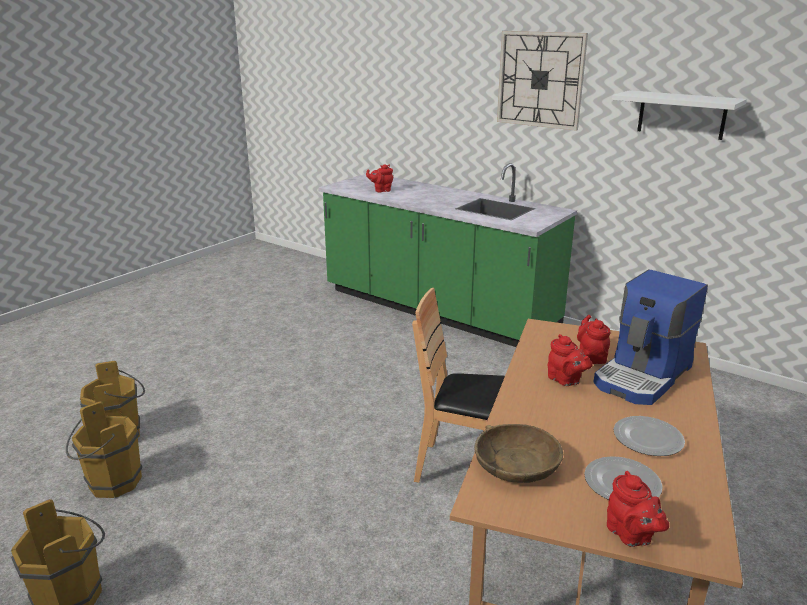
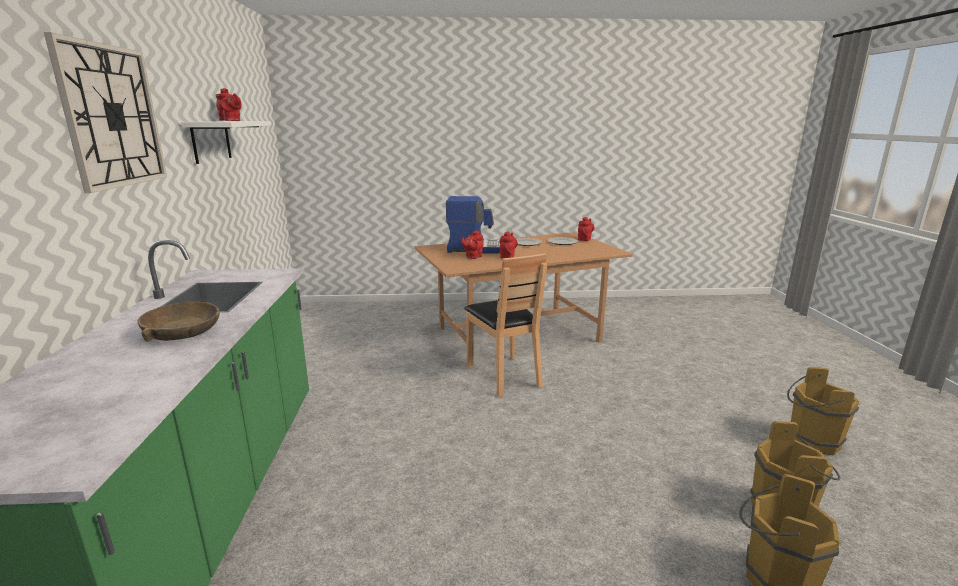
camera: 130 degrees left, 5 degrees down
(381, 190) = (111, 393): red teapot -> red teapot (231, 121)
(516, 465) = (587, 252): brown bowl -> brown bowl (182, 331)

